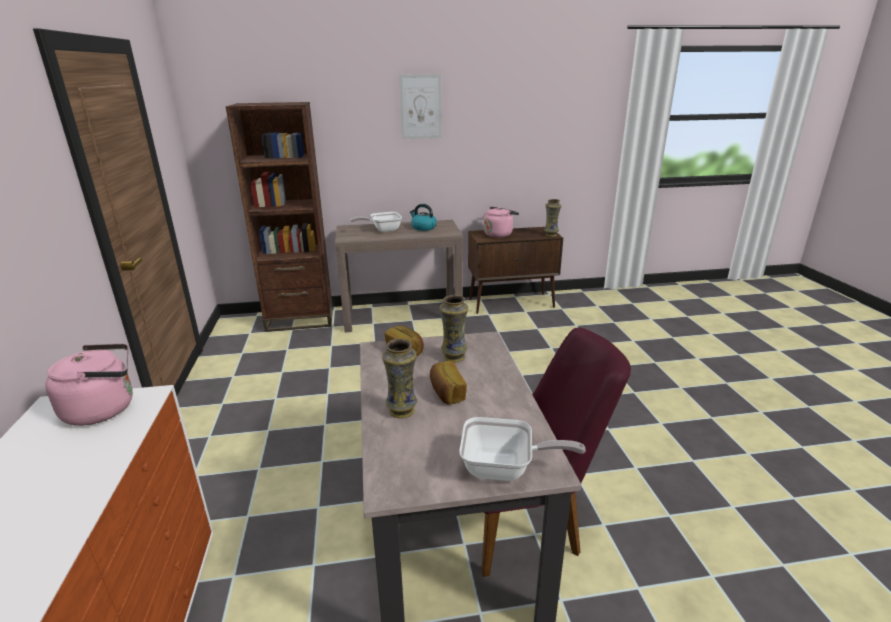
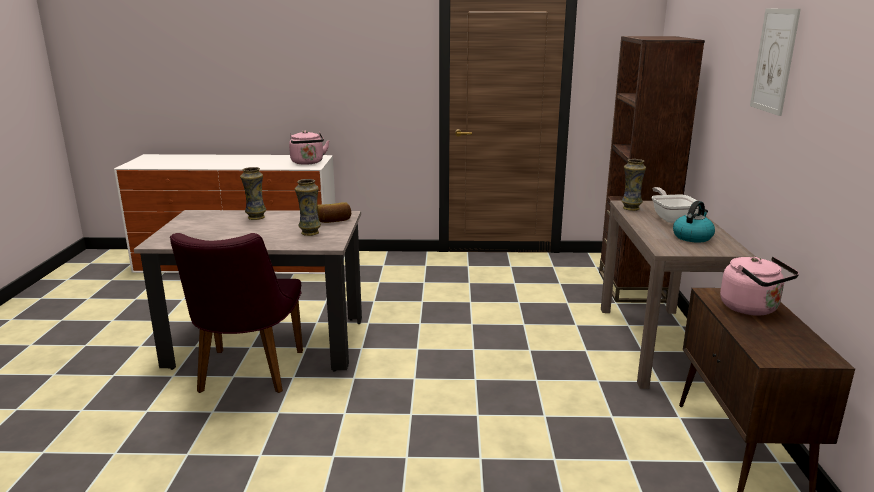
camera: 100 degrees right, 5 degrees down
(446, 393) = (263, 228): bread -> none
(504, 469) = (171, 234): frying pan -> none
(551, 235) = (772, 356): vase -> vase (630, 208)

